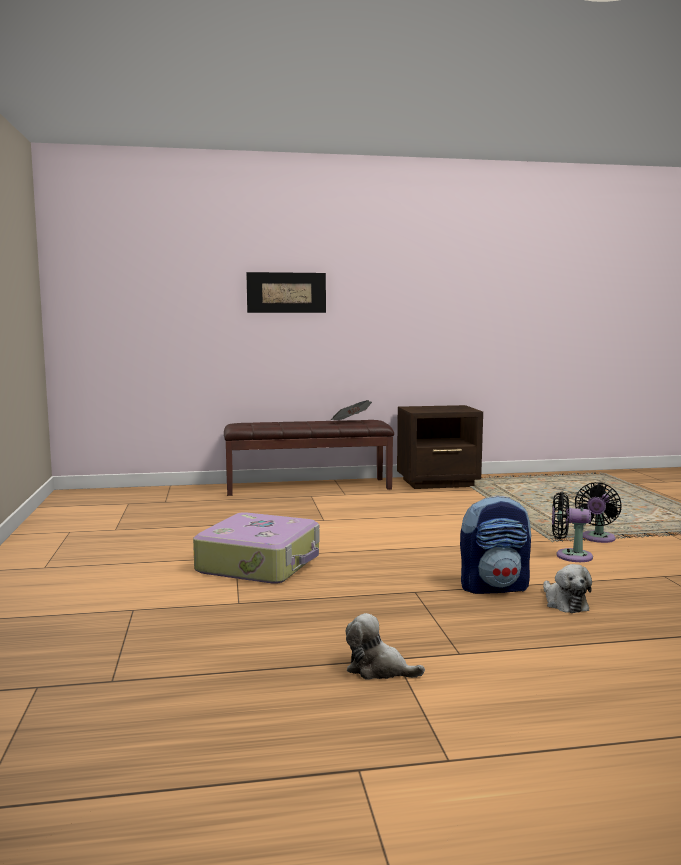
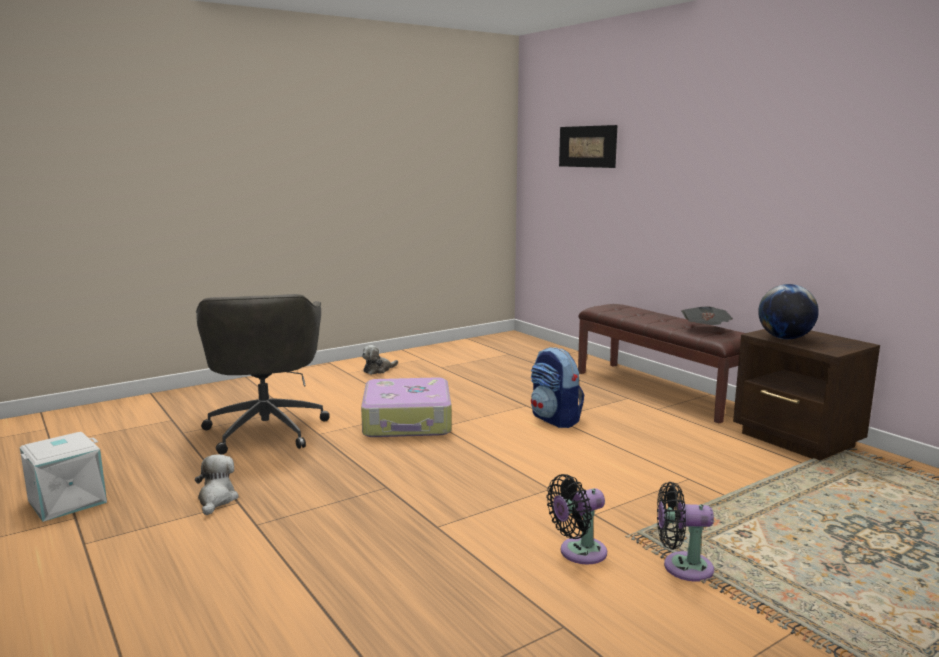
camera: 65 degrees right, 5 degrees up
(182, 627) = (266, 429): none -> grey office chair
(286, 292) = (681, 167): picture -> picture (587, 146)
(289, 778) = (67, 501): none -> white storage box
(433, 410) = (785, 338): none -> globe
(494, 587) = (426, 520): backpack -> backpack (555, 419)
(564, 603) = (406, 562): plush toy -> plush toy (378, 370)
(569, 556) = (578, 553): black fan -> black fan turned 105 degrees counterclockwise

